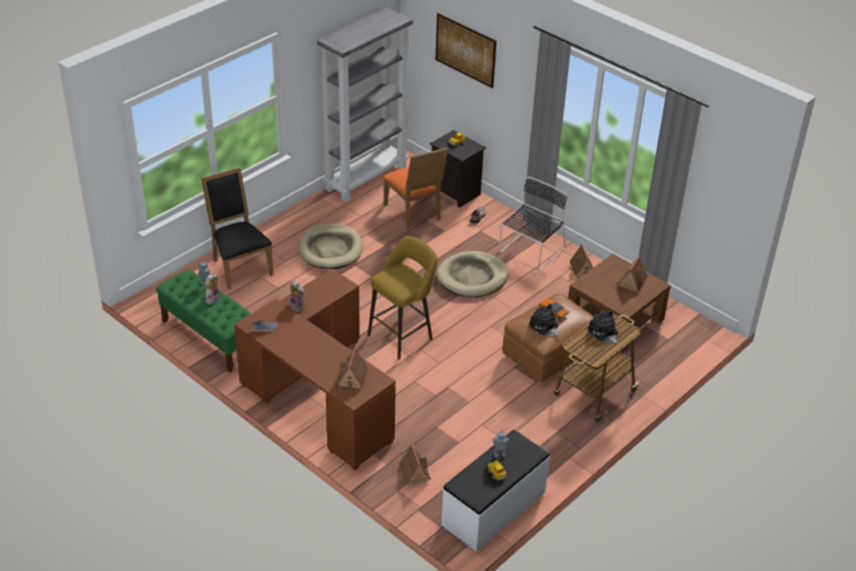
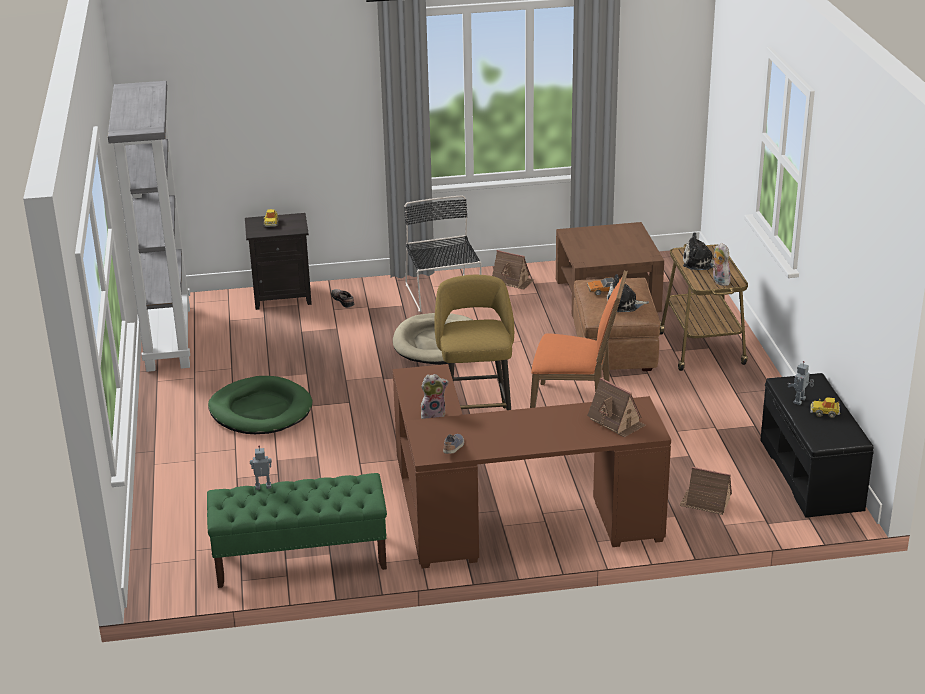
camera: 50 degrees left, 10 degrees down
(212, 298) = (296, 491): plush toy -> plush toy (719, 281)
(239, 266) = (195, 486): black chair -> none
(330, 249) = (260, 410): beige dog bed -> green dog bed
(415, 213) = (280, 333): orange chair -> orange chair (575, 404)
(465, 50) = (245, 93): picture -> none
(494, 508) = (812, 474): white bench -> black bench
(632, 281) = (611, 236): toy house -> none

